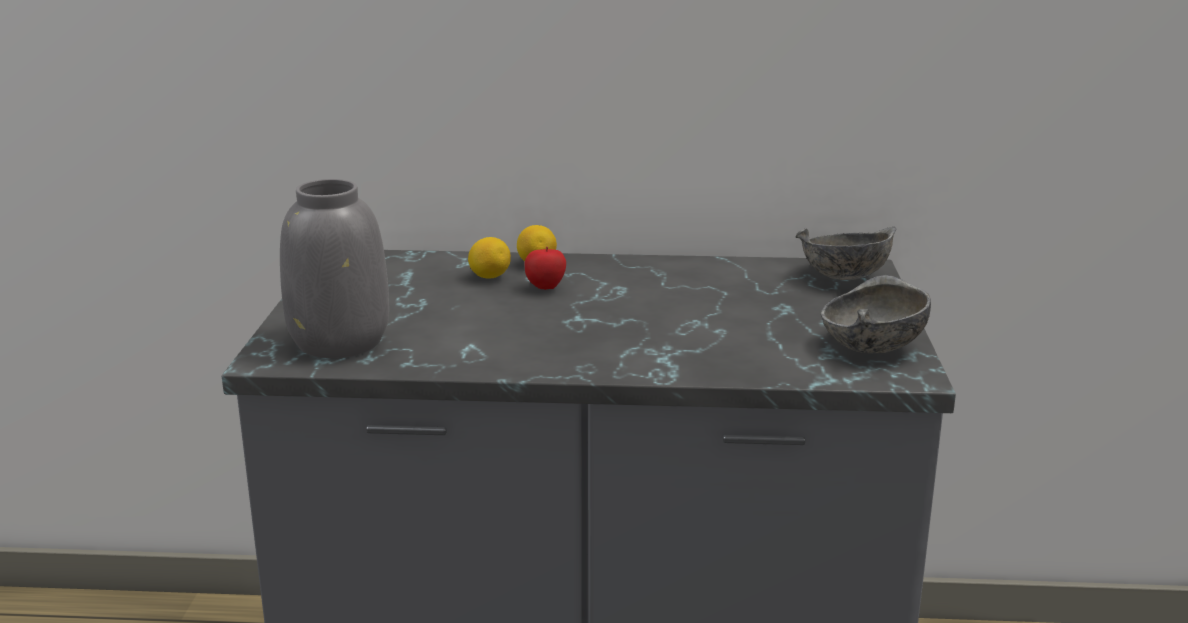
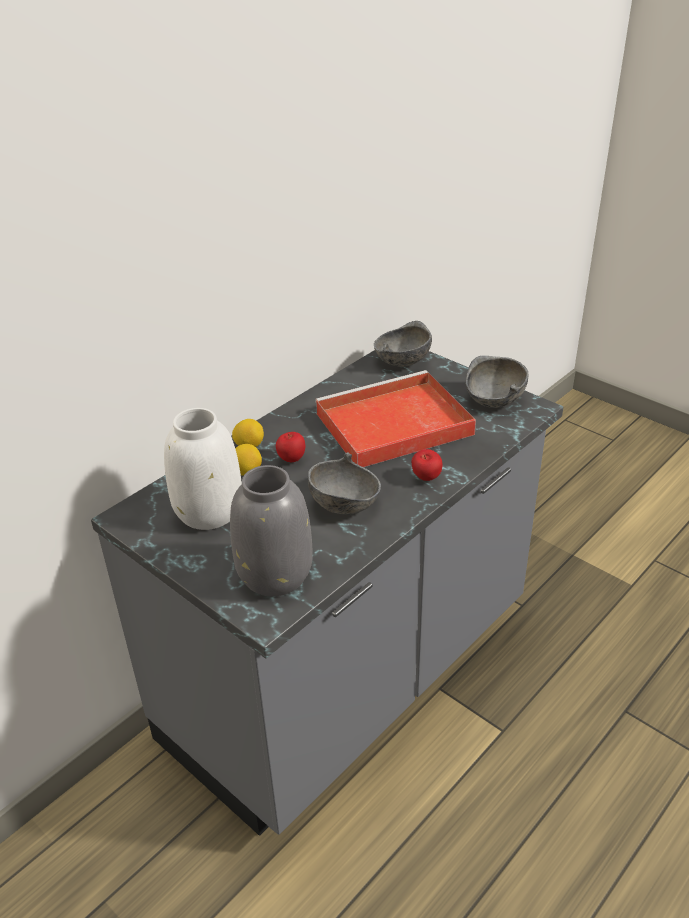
camera: 50 degrees left, 15 degrees up
(400, 284) = (210, 511): none -> white vase
(507, 336) = (345, 505): none -> grey bowl
(627, 360) = (426, 478): none -> apple
(701, 311) = (391, 425): none -> red tray

